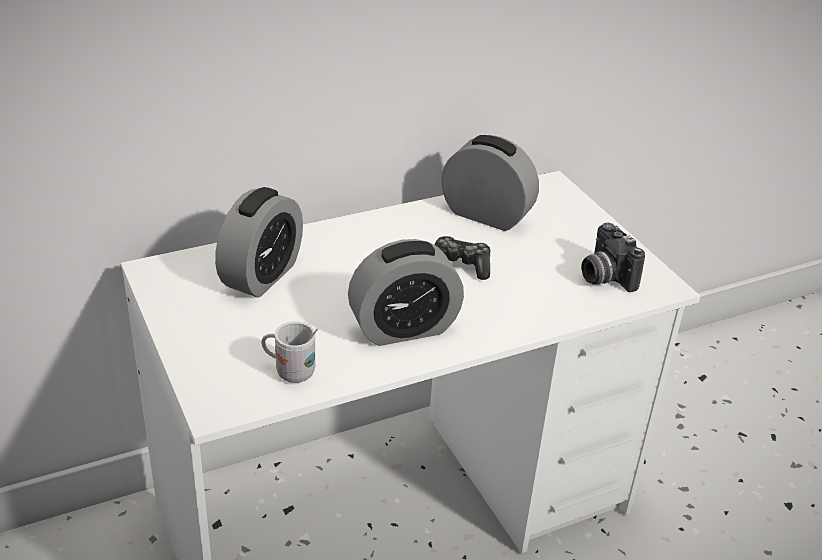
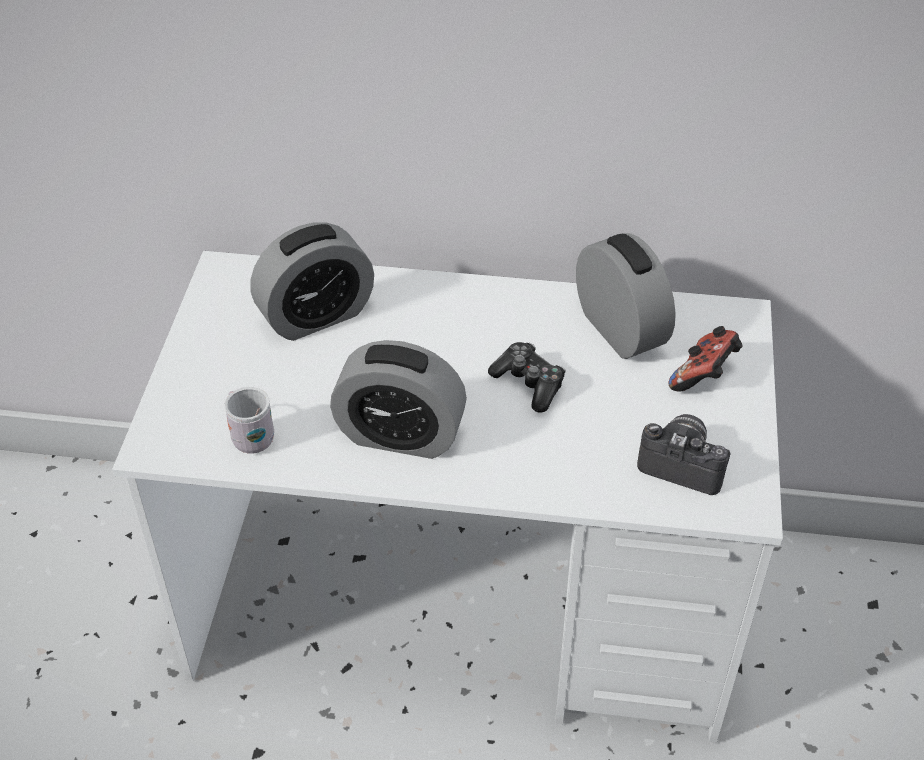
camera: 35 degrees right, 10 degrees up
(565, 224) = (704, 376): none -> game controller
(604, 276) = (683, 464): camera -> camera turned 105 degrees clockwise

